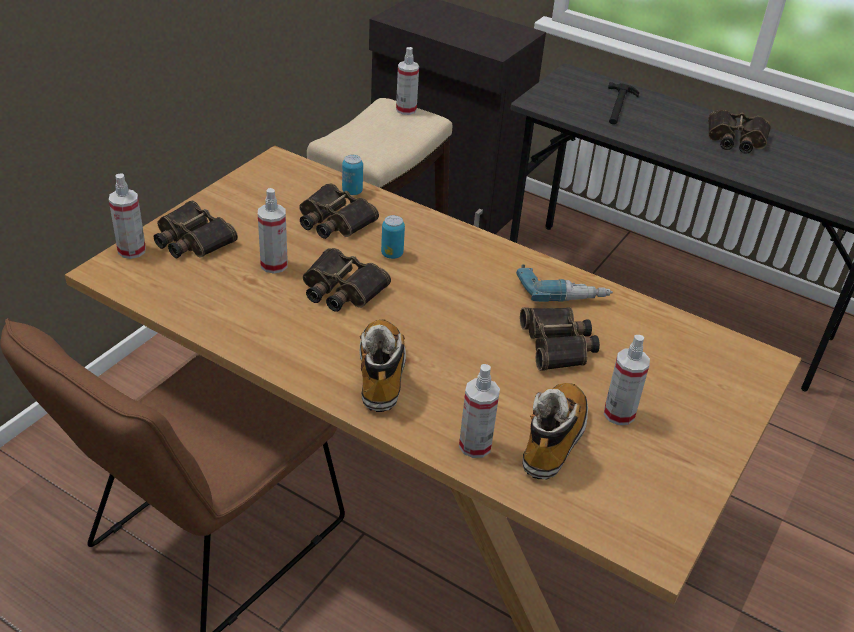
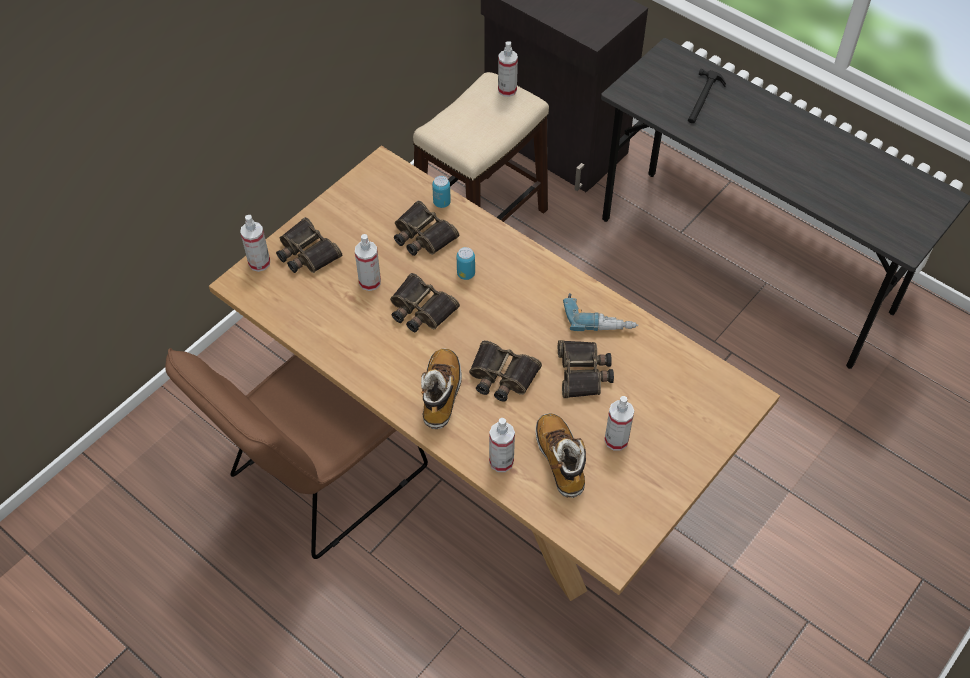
camera: 10 degrees right, 15 degrees up
(553, 440) = (560, 460): boot -> boot turned 45 degrees counterclockwise
(735, 139) = (803, 145): binoculars -> binoculars (501, 376)

